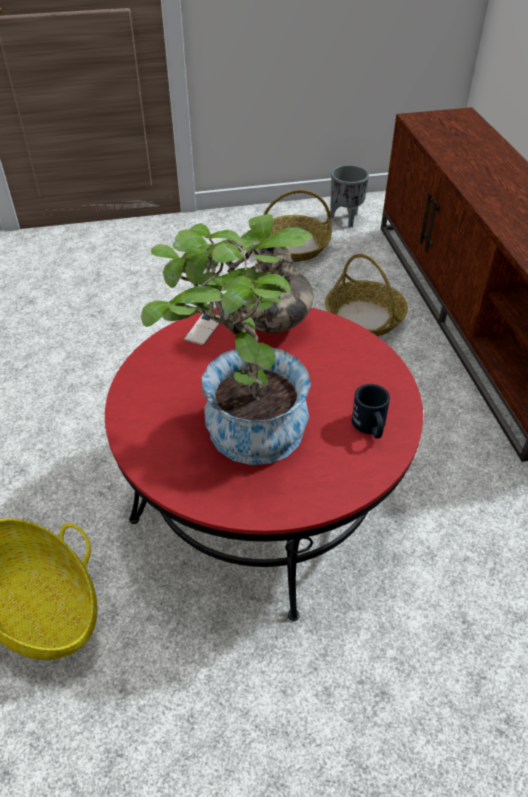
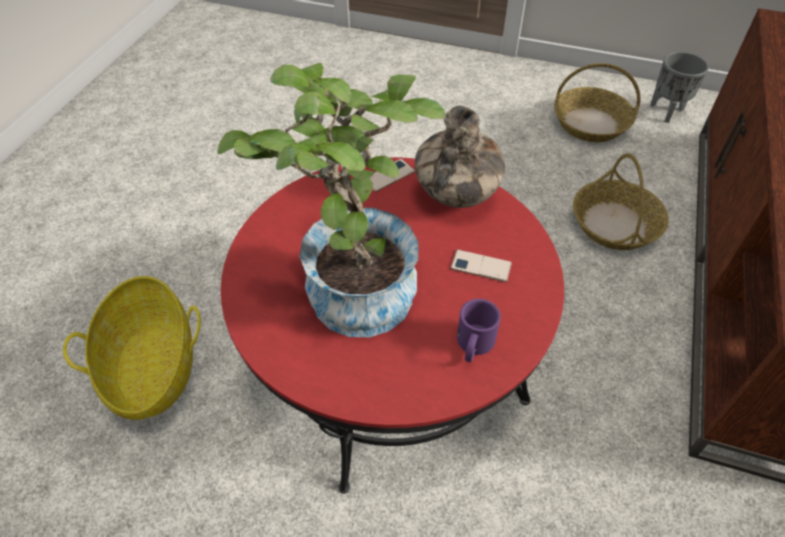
camera: 30 degrees right, 5 degrees up
(331, 368) = (481, 266): none -> phone
(370, 427) = (473, 346): black mug -> purple mug

